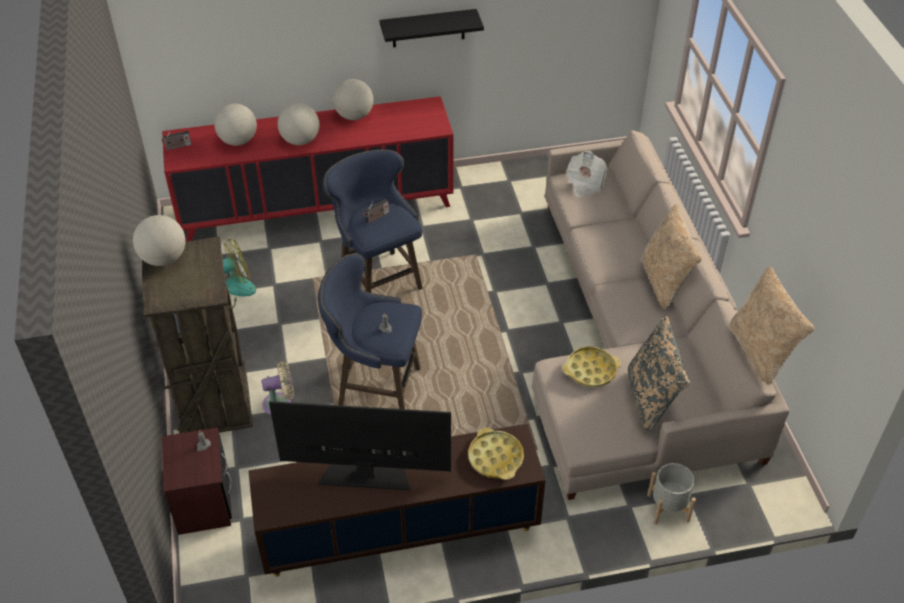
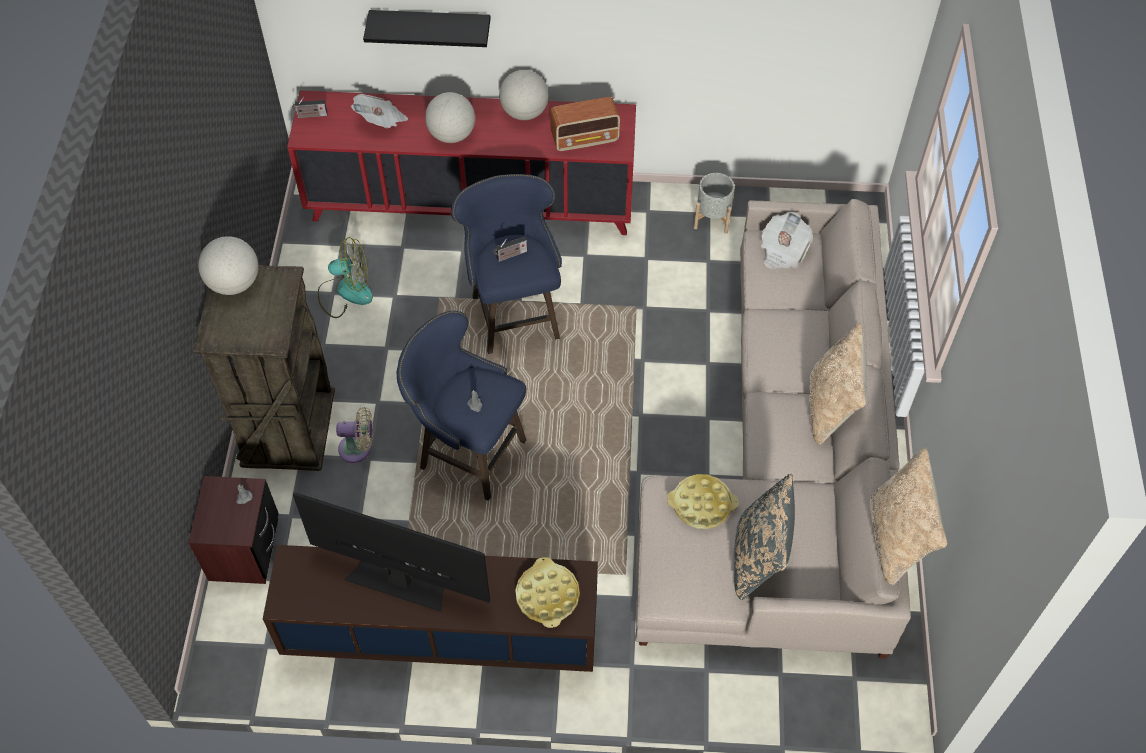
camera: 15 degrees right, 10 degrees up
(238, 141) = (381, 121): globe -> newspaper
(409, 125) = (585, 139): none -> radio
(428, 28) = (626, 28): black shelf -> black shelf (431, 27)
(668, 507) = (750, 683): grey planter -> grey planter (713, 218)

